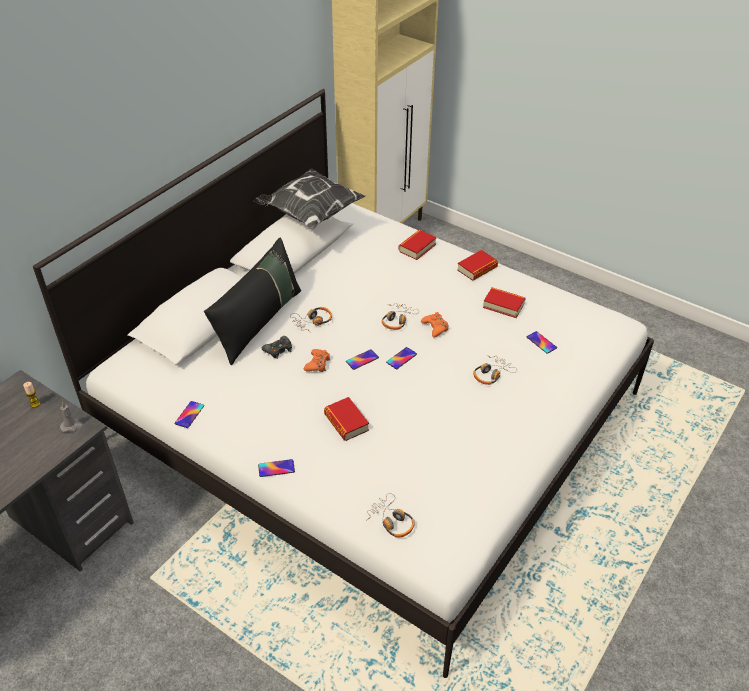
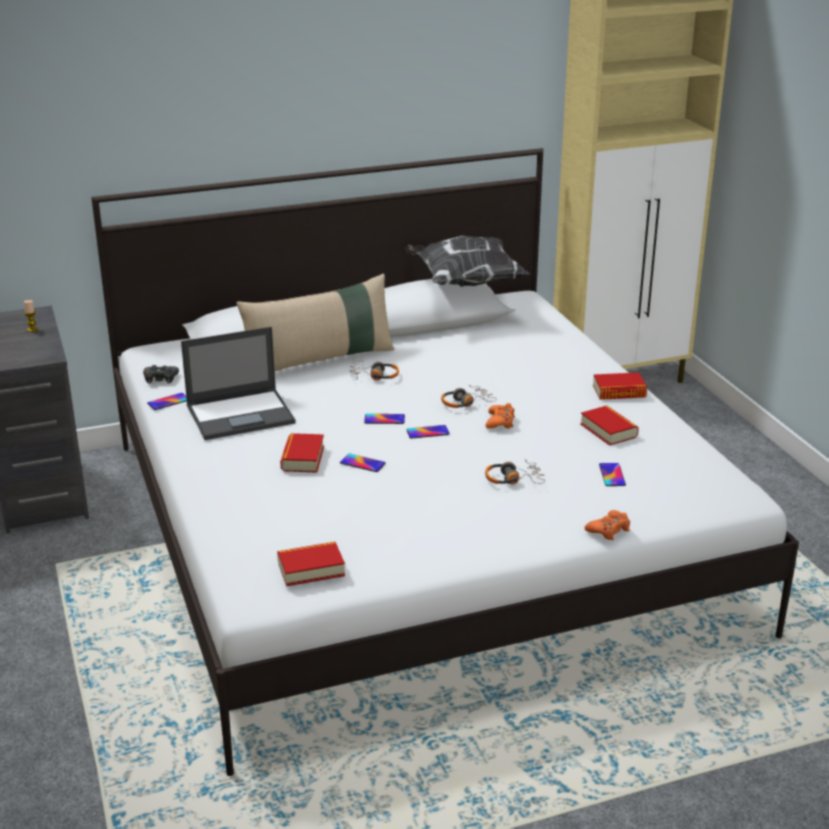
camera: 35 degrees right, 15 degrees down
(72, 426) = (40, 352): grey candle -> none
(259, 322) = (320, 360): black pillow -> beige pillow
(259, 401) = (242, 414): none -> laptop
(276, 468) = (192, 466): phone -> phone (362, 463)
(278, 350) = (311, 385): black game controller -> black game controller (160, 379)
(317, 364) = (334, 407): orange game controller -> orange game controller (609, 530)
(391, 520) = (245, 544): headphones -> none
(417, 248) = (570, 354): book -> book (311, 569)

